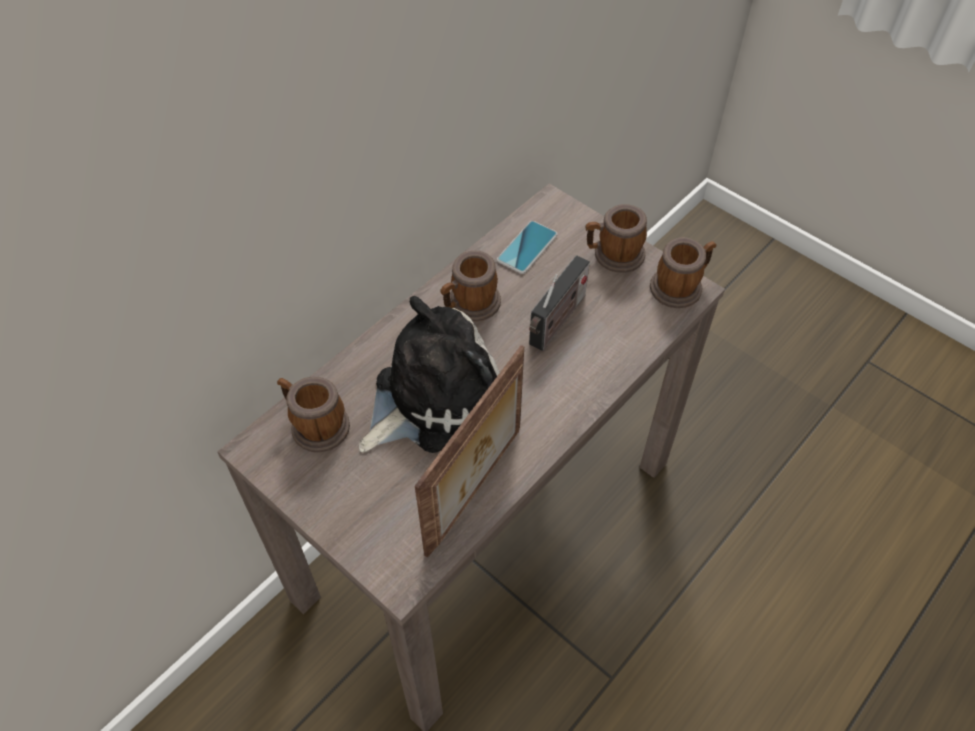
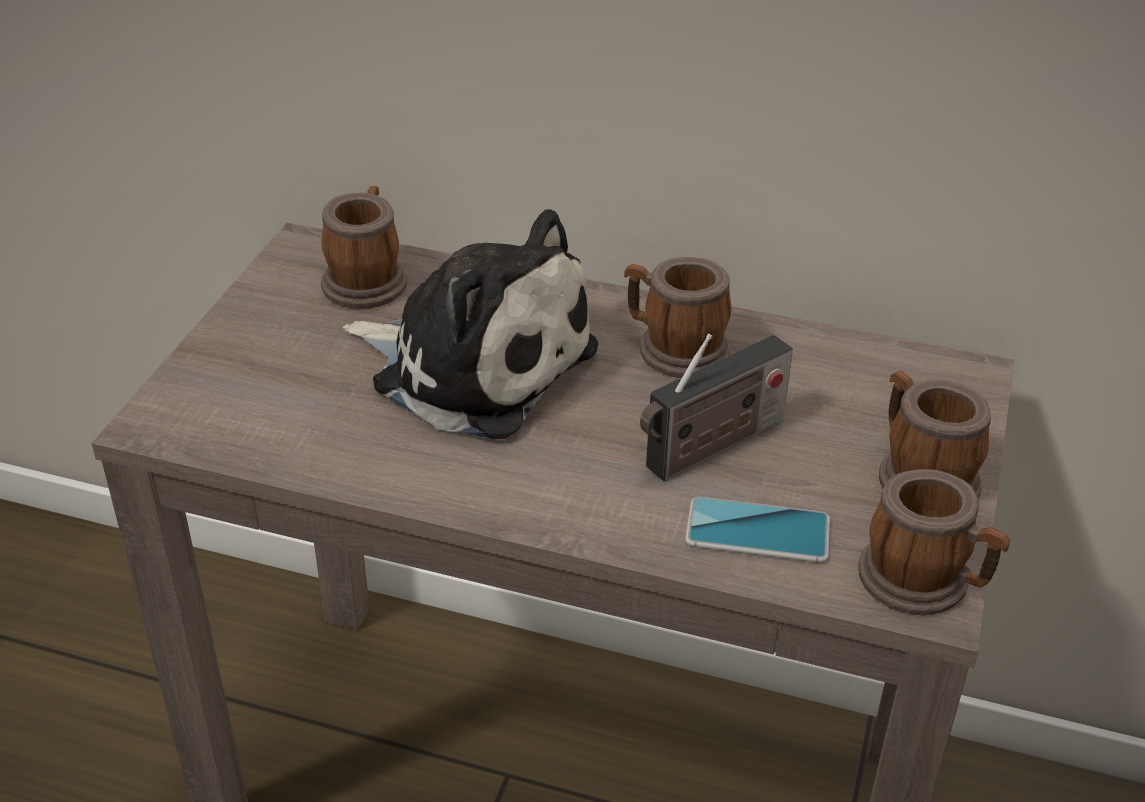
camera: 65 degrees right, 15 degrees down
(477, 489) = (334, 452): picture frame -> none
(527, 248) = (844, 374): phone -> phone (757, 531)
(556, 323) = (710, 448): radio -> radio turned 45 degrees counterclockwise

